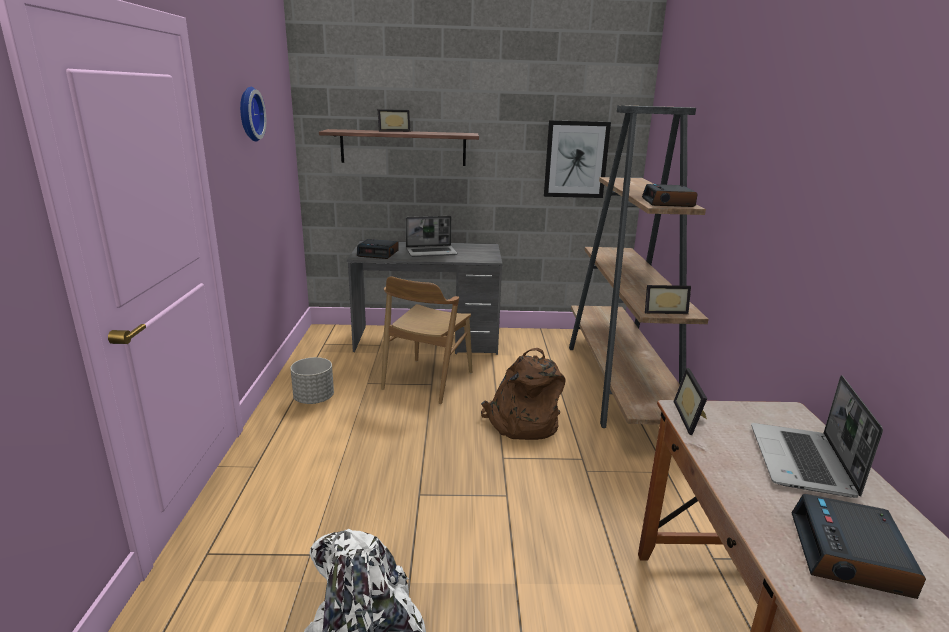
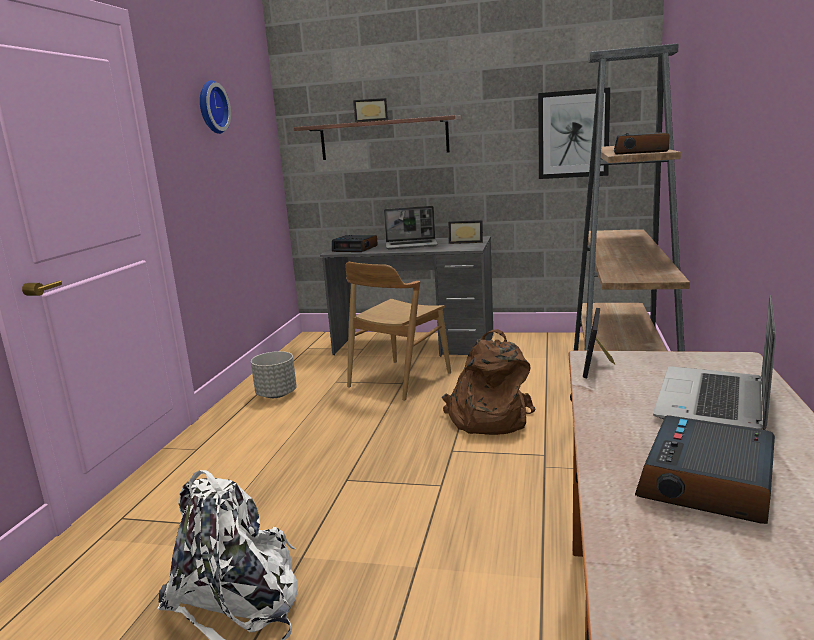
camera: 15 degrees right, 5 degrees down
(664, 311) = (636, 277): picture frame -> picture frame (466, 242)

